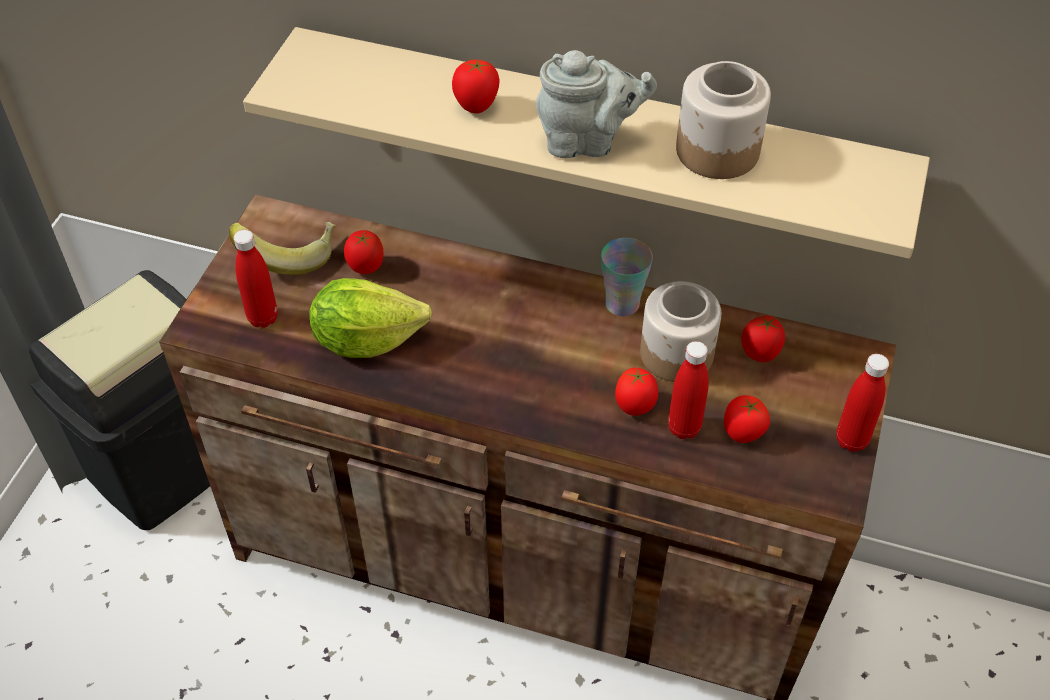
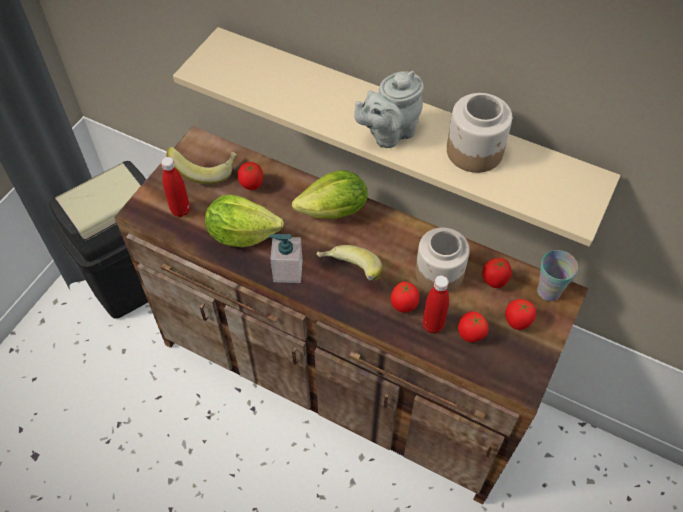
camera: 10 degrees right, 5 degrees up
(448, 382) = (287, 271): none -> soap dispenser
(476, 107) = (321, 99): tomato -> tomato (517, 323)
(500, 288) = (334, 211): none -> lettuce
(542, 373) = (348, 273): none -> banana
(587, 142) = (388, 133): grey teapot -> grey teapot turned 135 degrees clockwise
(622, 304) = (411, 233): cup -> cup (548, 291)
(851, 440) = (542, 351): red bottle -> none

